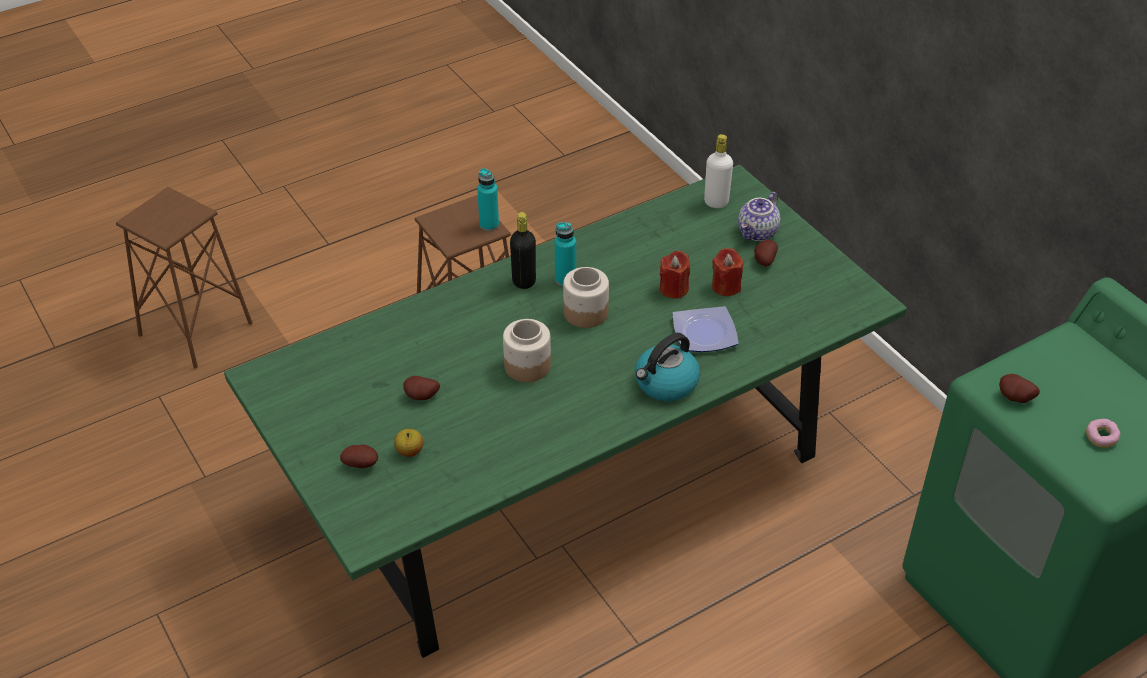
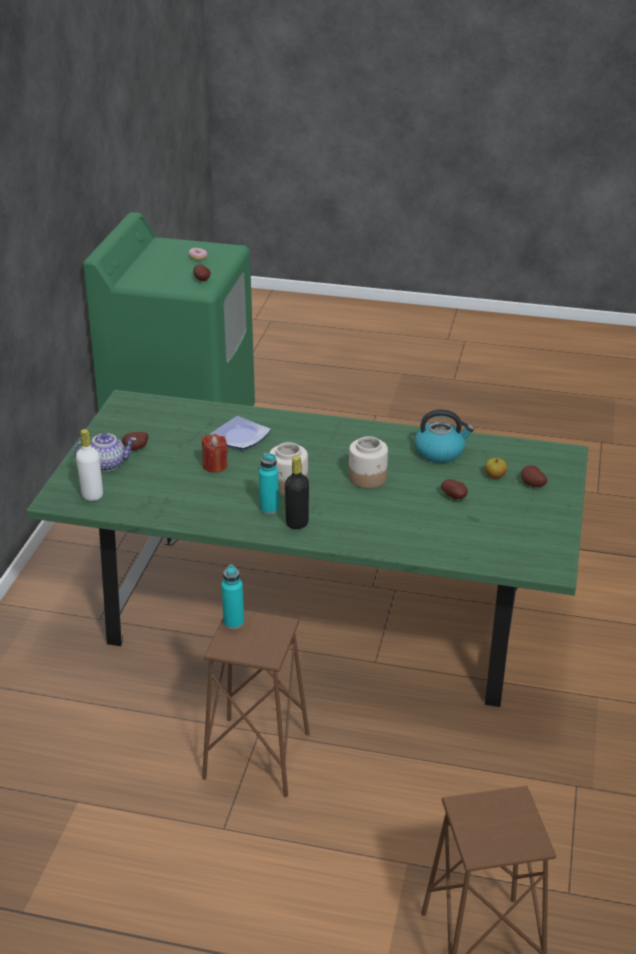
camera: 135 degrees left, 10 degrees down
(665, 384) = (303, 428): kettle -> kettle (440, 451)
(726, 286) = (184, 450): red candle -> none

